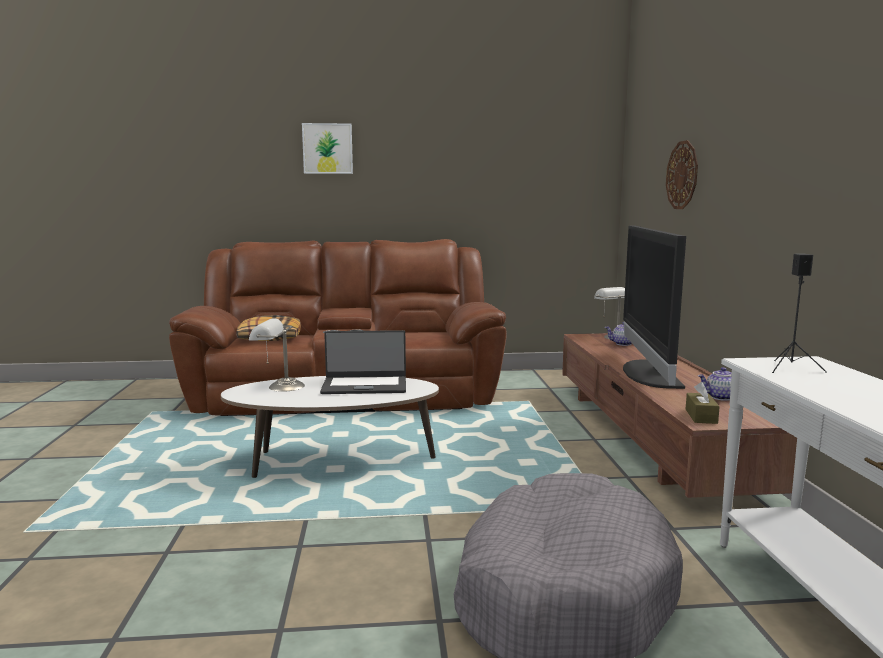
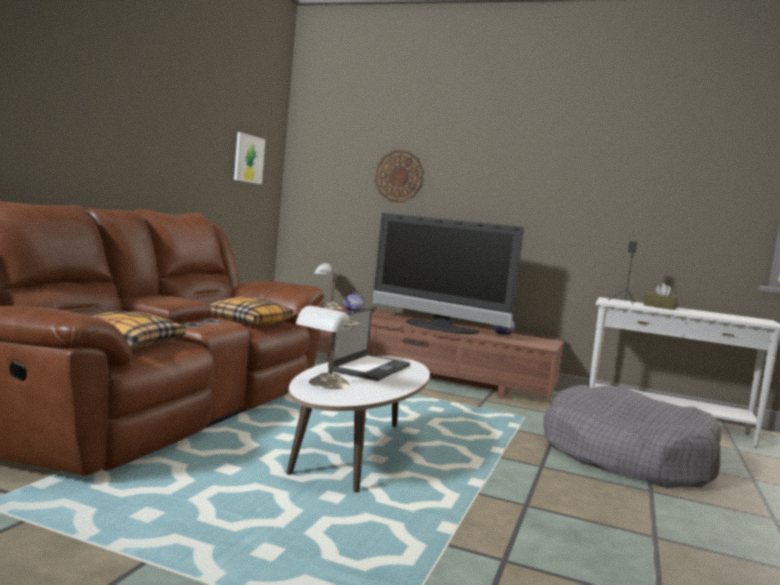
camera: 65 degrees left, 5 degrees down
(327, 148) = (76, 78): picture -> picture (248, 158)
(415, 337) = (248, 322): none -> pillow
(701, 416) = (534, 344): brown tissue box -> brown tissue box (660, 307)

